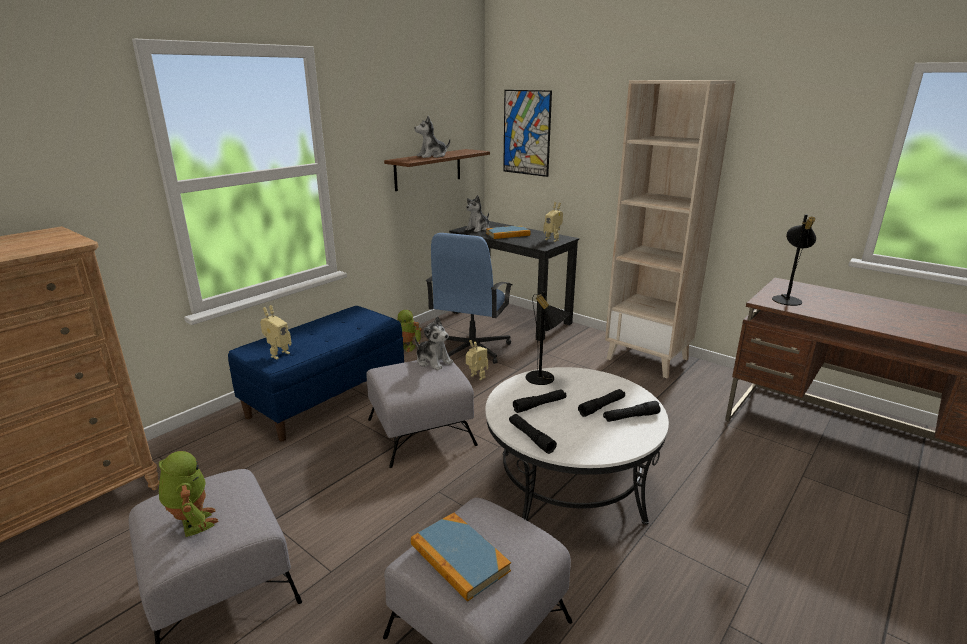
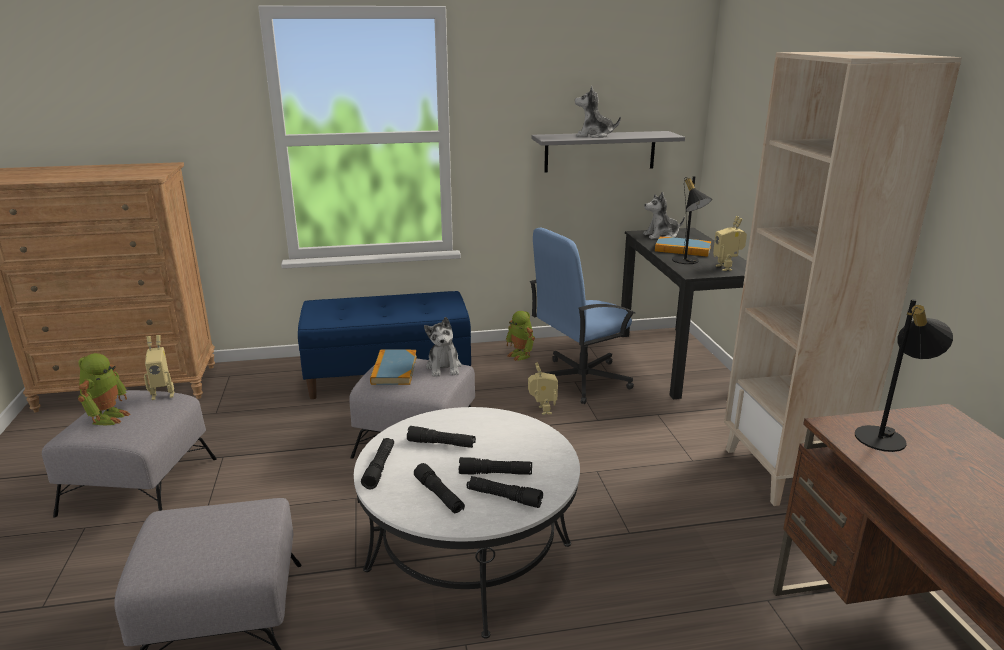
camera: 40 degrees right, 0 degrees up
(278, 354) = (329, 315): toy robot -> toy robot (163, 394)
(428, 169) = (600, 151): brown shelf -> grey shelf
(459, 558) = (185, 531): book -> book (394, 370)
(526, 133) = (740, 117): picture -> none
(545, 379) = (492, 423): black table lamp -> black table lamp (687, 261)
(596, 434) = (439, 495): none -> black flashlight

